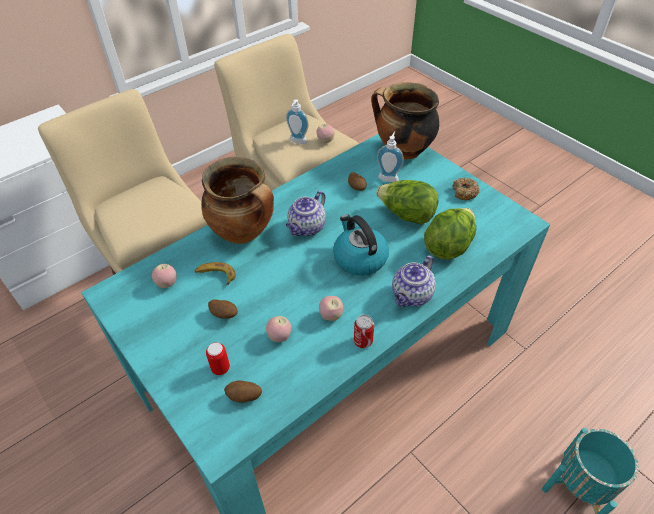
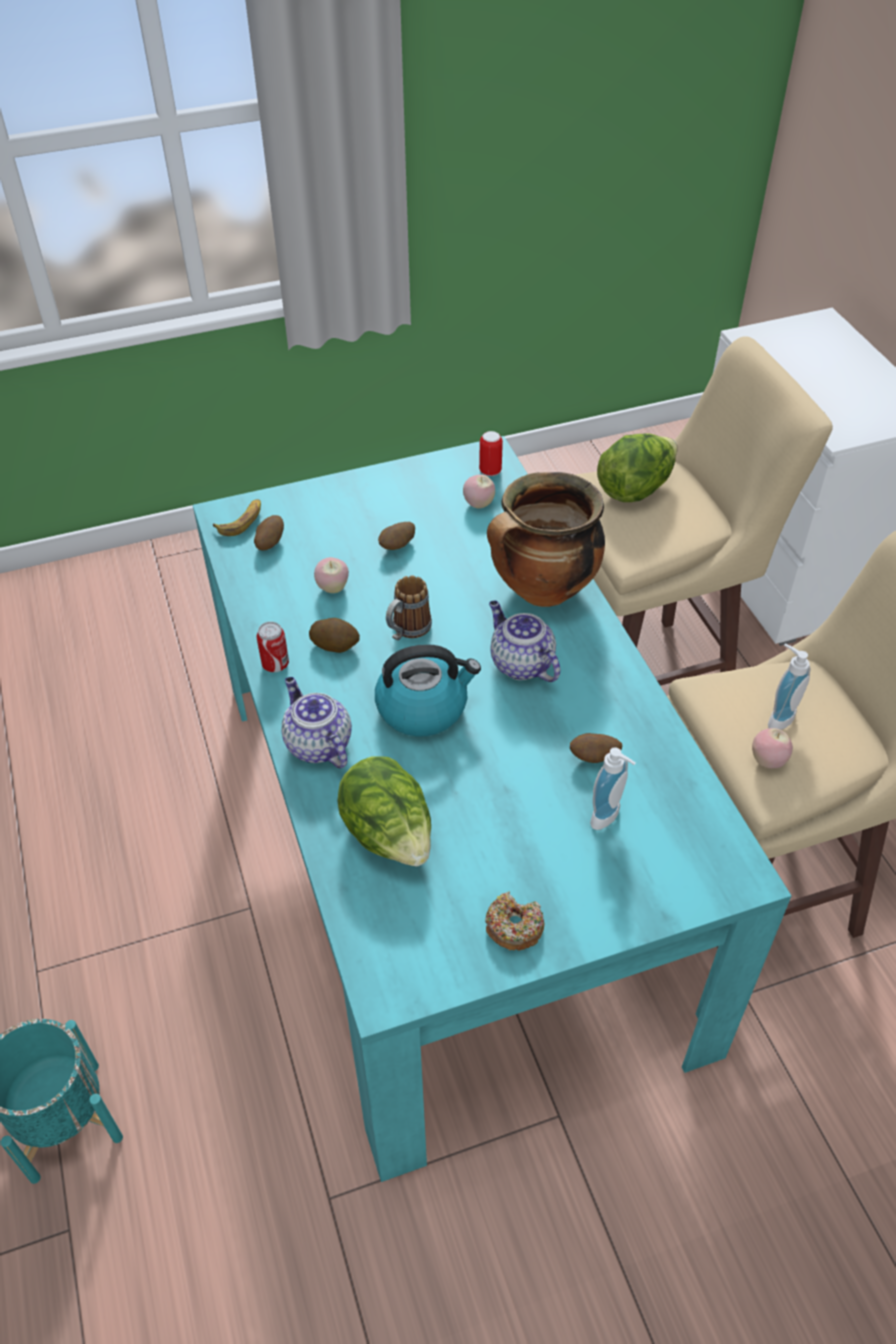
camera: 110 degrees right, 0 degrees up
(216, 275) = (470, 549): banana -> banana (241, 521)
(220, 368) = (320, 531): can -> can (490, 471)
(303, 284) = (407, 631): none -> mug
(331, 316) = (335, 645): apple -> potato
(402, 151) = (687, 873): cooking pot -> none
(406, 215) = (491, 804): lettuce -> lettuce (635, 488)

